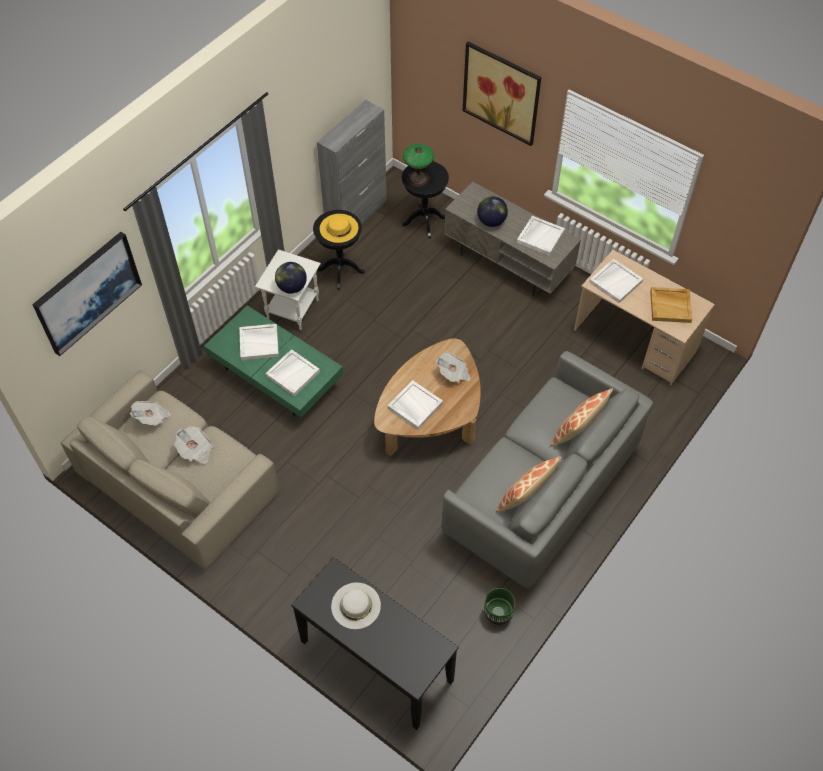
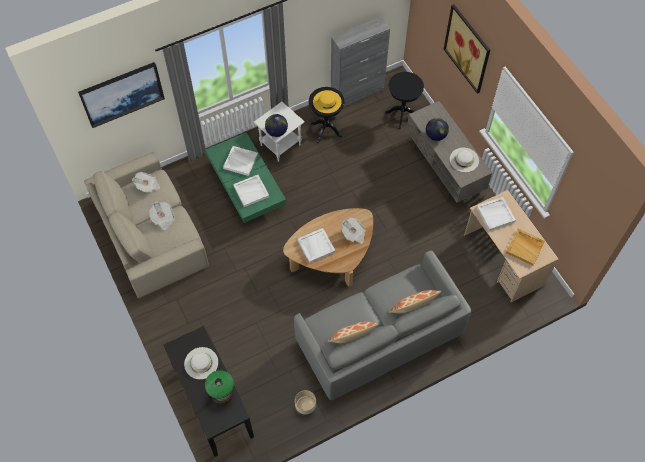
camera: 25 degrees right, 5 degrees up
(418, 179) = (400, 85): table lamp -> table lamp (222, 393)
(498, 612) = (305, 406): green planter -> beige planter
(540, 236) = (464, 160): white tray -> white hat

